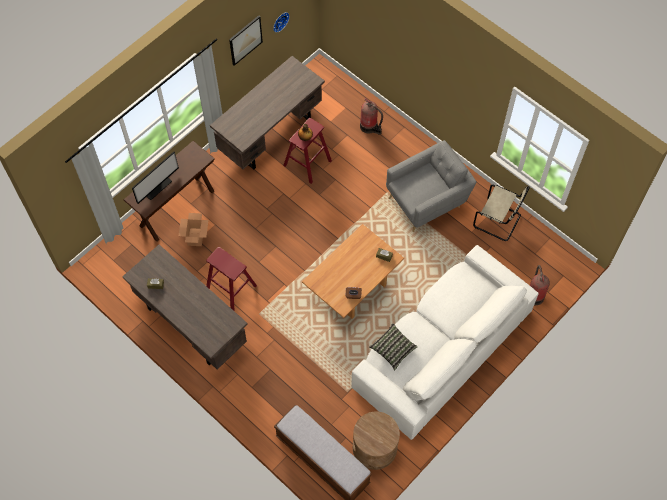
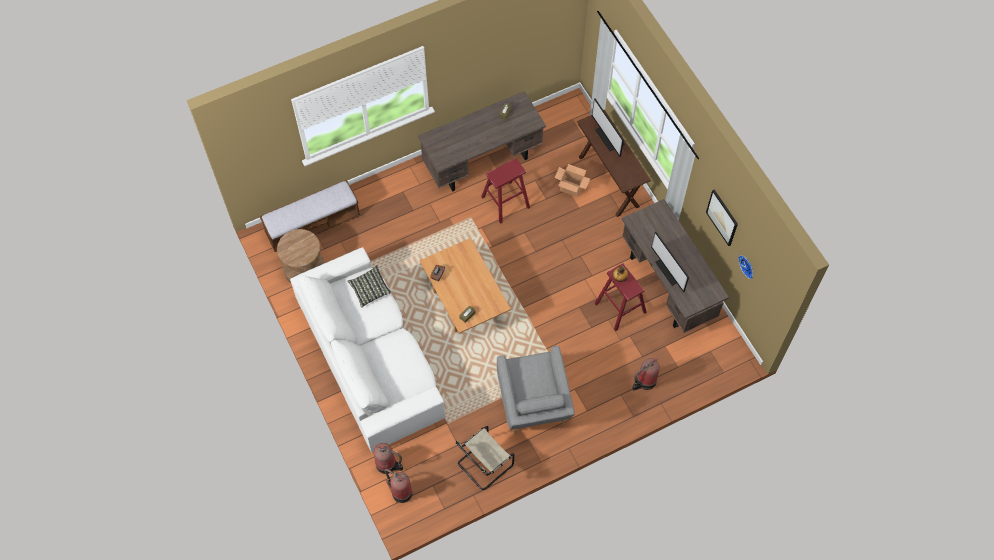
camera: 110 degrees right, 0 degrees up
(282, 102) = (670, 270): none -> monitor
(552, 276) = (400, 492): none -> fire extinguisher

